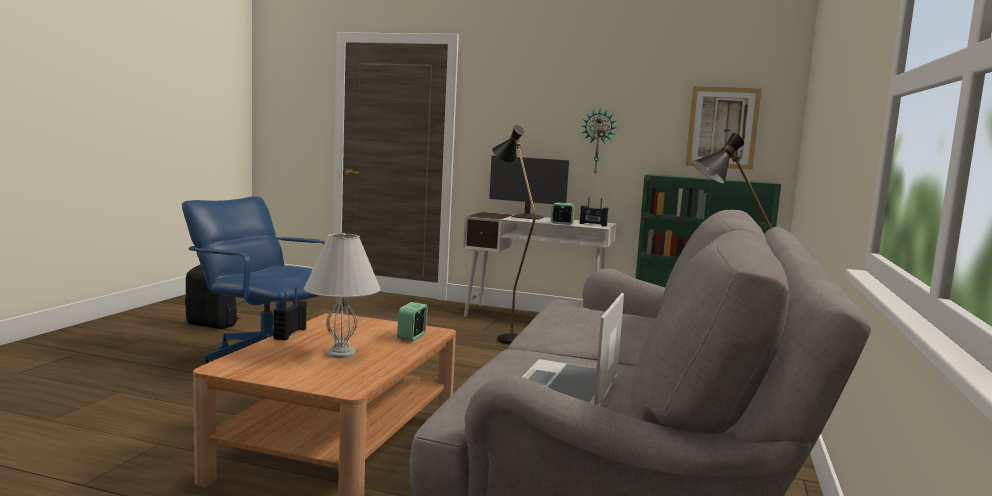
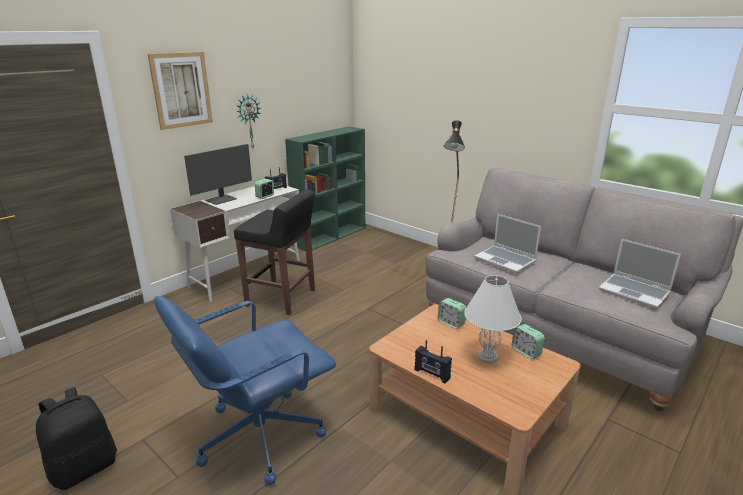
camera: 65 degrees left, 15 degrees up
(367, 371) = (526, 352): none -> alarm clock
(505, 337) = (282, 298): black floor lamp -> black stool
(579, 322) = (506, 260): none -> laptop
(722, 127) = (318, 95): picture -> picture (181, 90)

